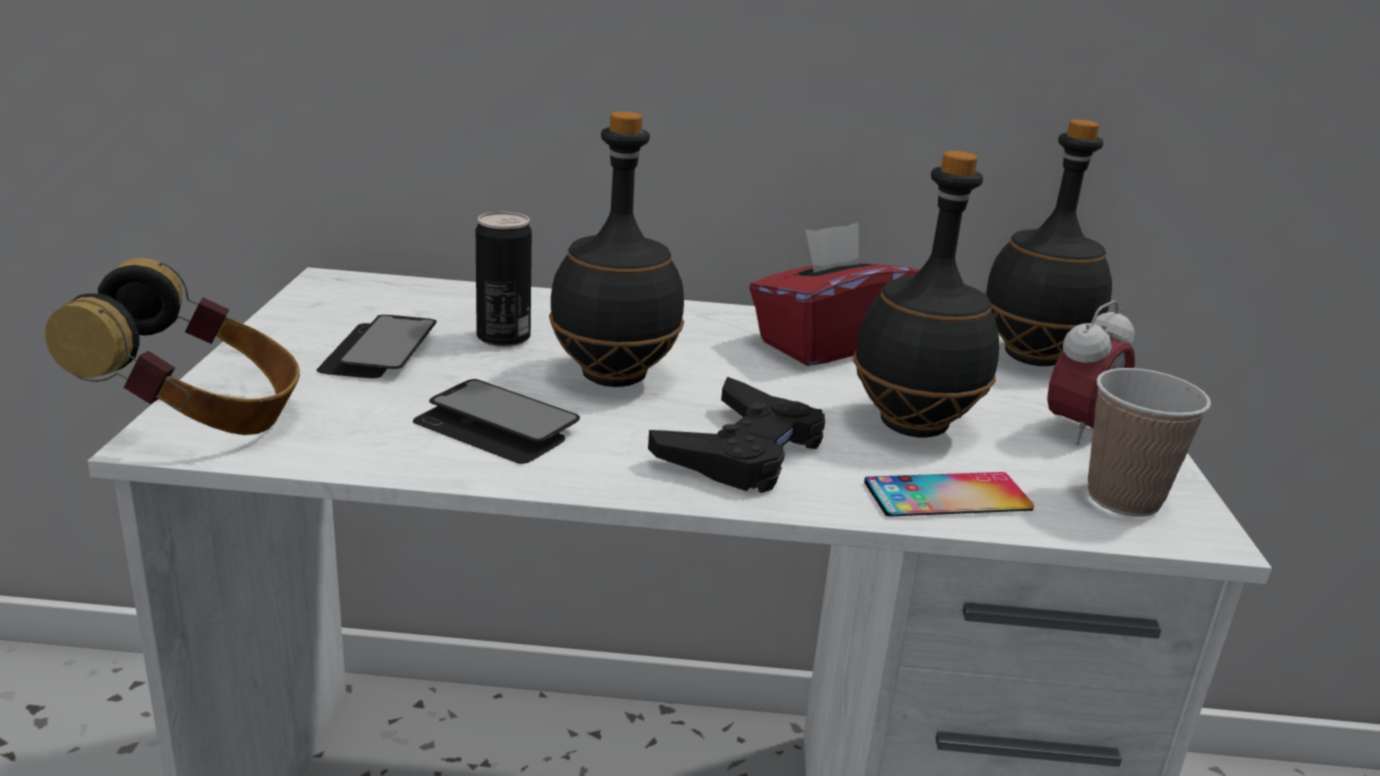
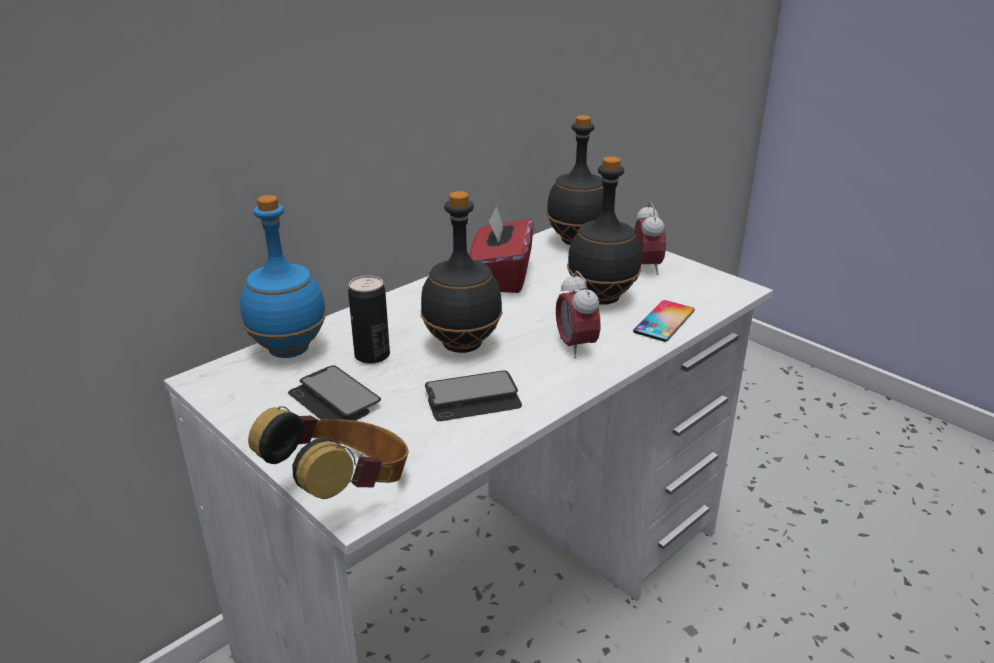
camera: 45 degrees left, 5 degrees up
(448, 296) = (290, 350): none -> blue bottle
(742, 451) = (575, 347): black game controller -> alarm clock
(1123, 499) = (704, 288): cup -> none

